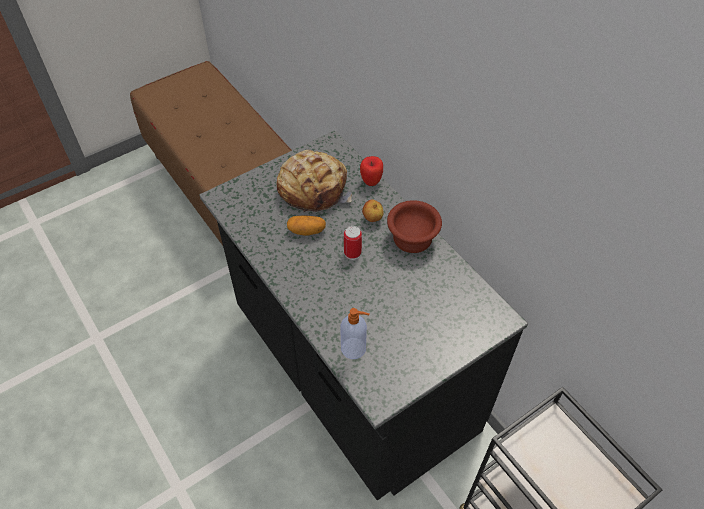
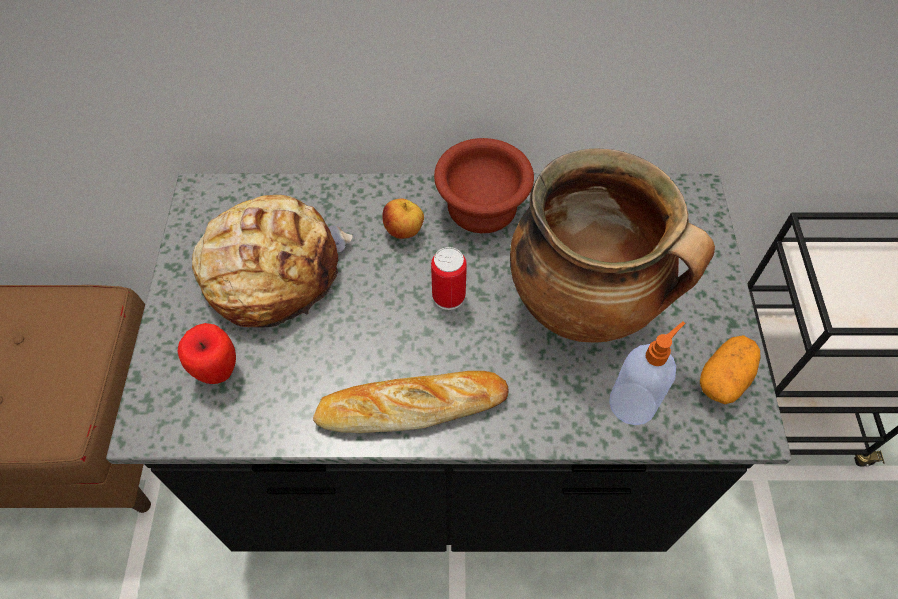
camera: 55 degrees left, 5 degrees up
(290, 270) = (411, 405): none -> bread
(306, 231) = (350, 333): potato -> potato (724, 378)
(371, 181) = (331, 190): apple -> apple (218, 371)
(390, 305) = (584, 307): none -> cooking pot

